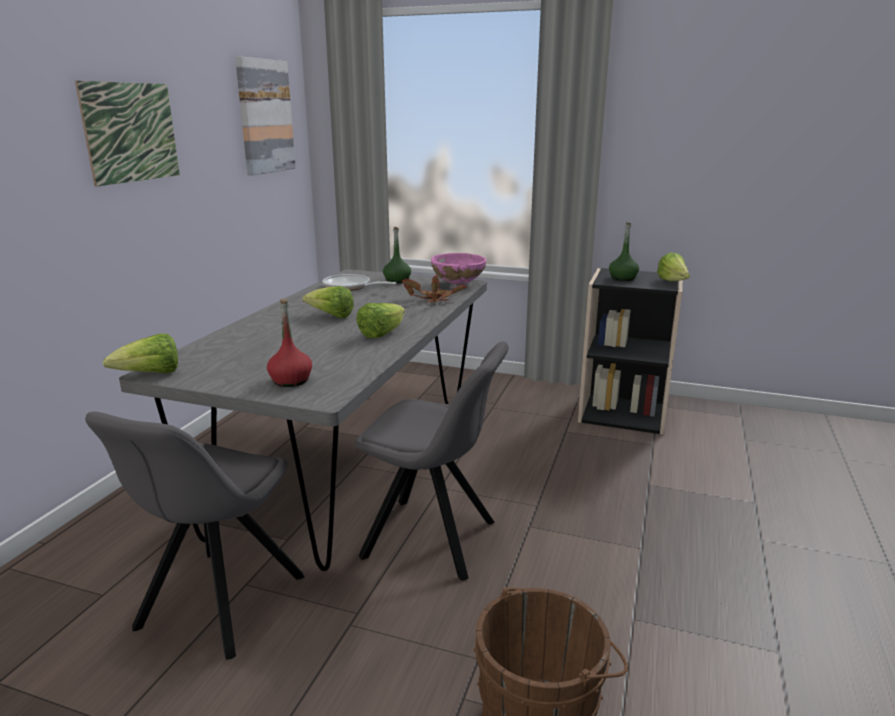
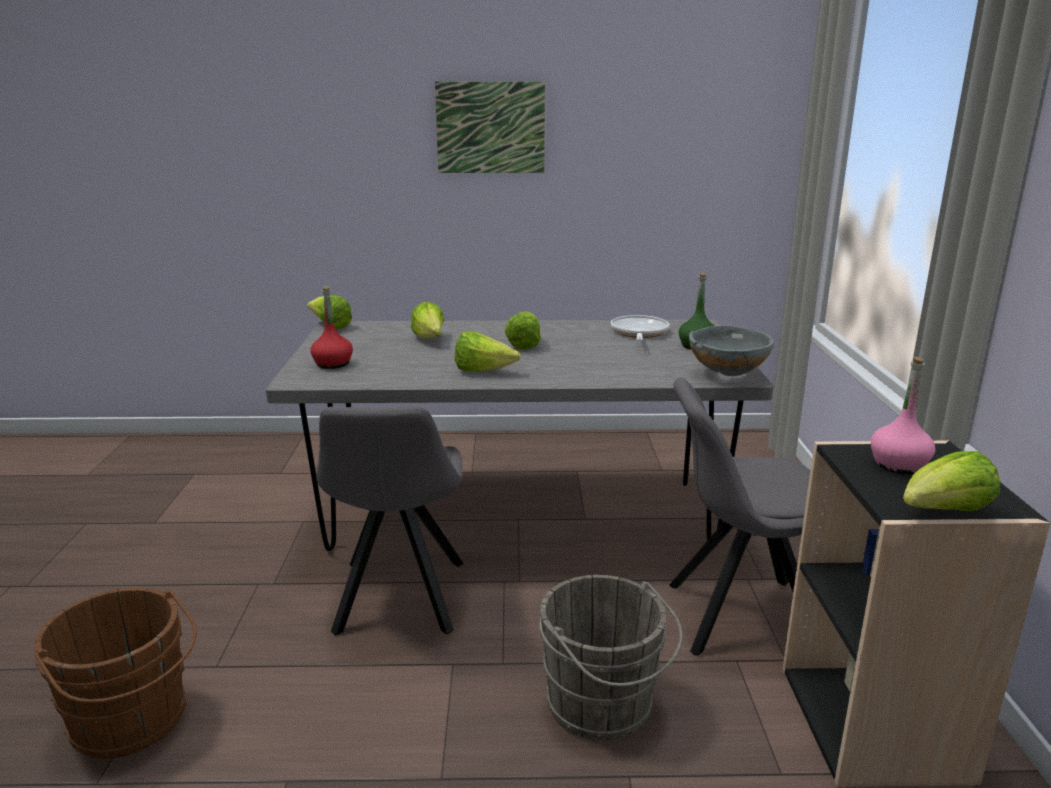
camera: 70 degrees right, 0 degrees up
(219, 602) = (279, 517): grey chair -> grey chair (741, 616)
(265, 117) = (711, 117): picture -> none
(270, 341) = (430, 339): none -> lettuce
(433, 300) = (635, 373): potted plant -> none
(458, 284) = (726, 374): pink bowl -> grey bowl
(592, 479) = (604, 707): none -> grey bucket
(622, 278) = (899, 465): green bottle -> pink bottle

